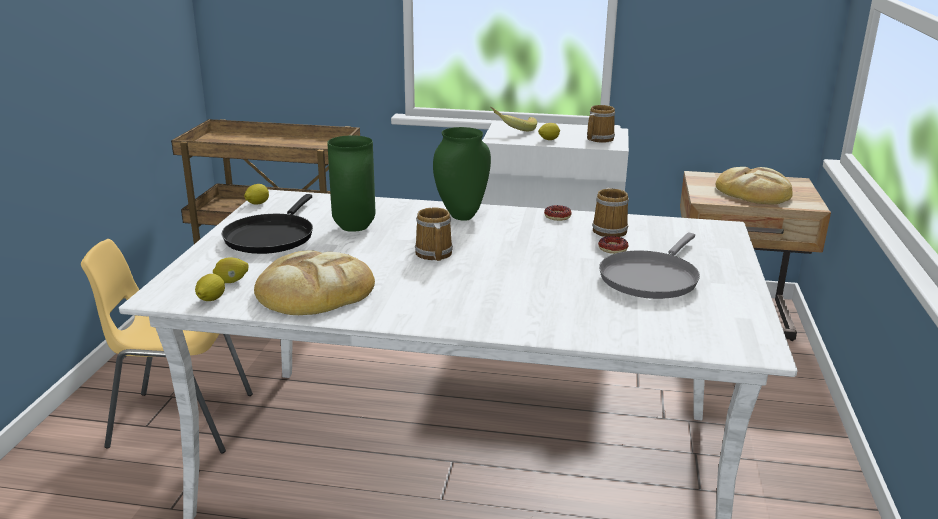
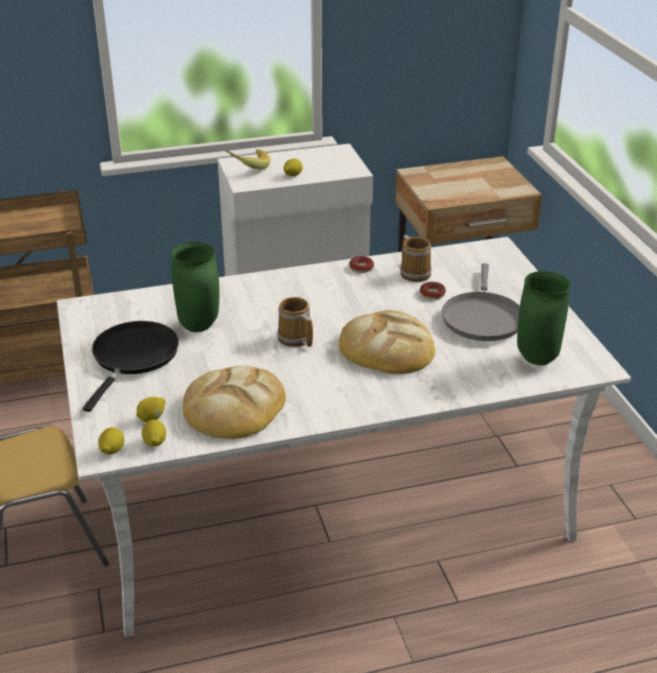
camera: 25 degrees left, 10 degrees up
(257, 204) = (76, 320): lemon -> lemon (112, 451)
(271, 236) = (133, 357): black frying pan -> black frying pan turned 150 degrees counterclockwise
(462, 217) = (282, 288): green vase -> green vase (538, 359)
(598, 139) = (335, 164): mug -> none
(754, 191) = (470, 183): bread -> bread (387, 348)

